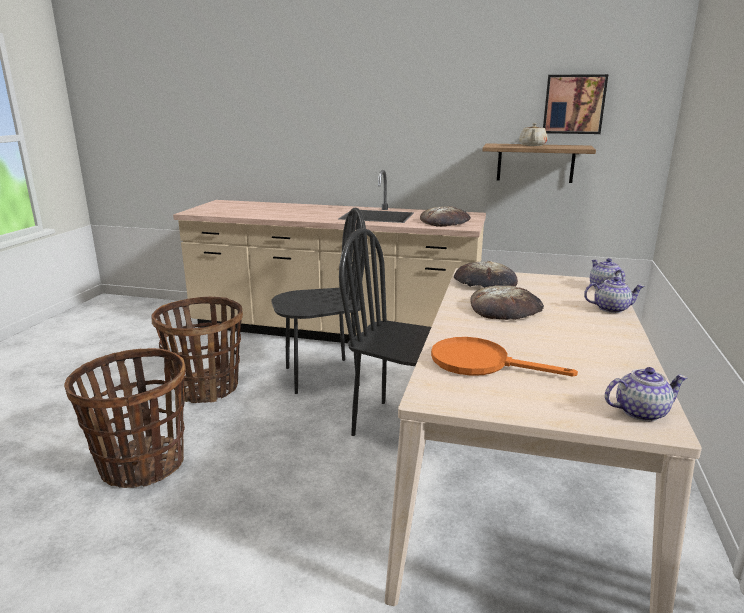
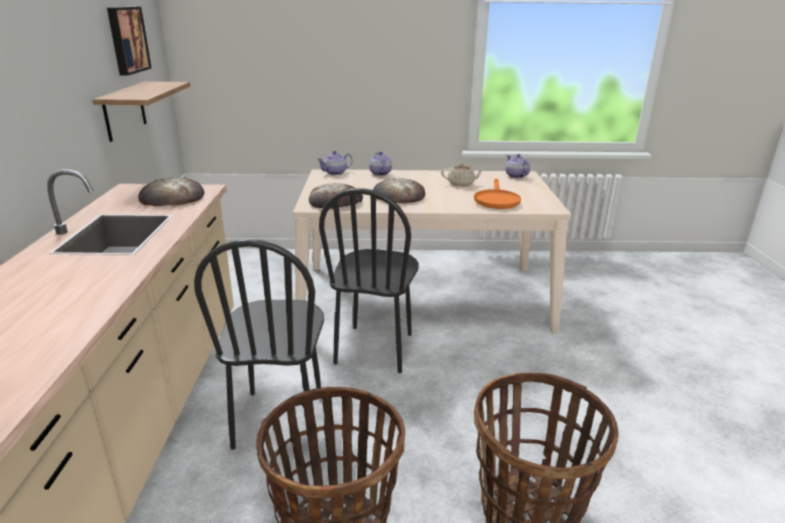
camera: 105 degrees left, 5 degrees up
(321, 376) = (280, 419): black chair -> black chair turned 150 degrees counterclockwise
(532, 145) = (142, 90): beige teapot -> beige teapot (461, 184)

